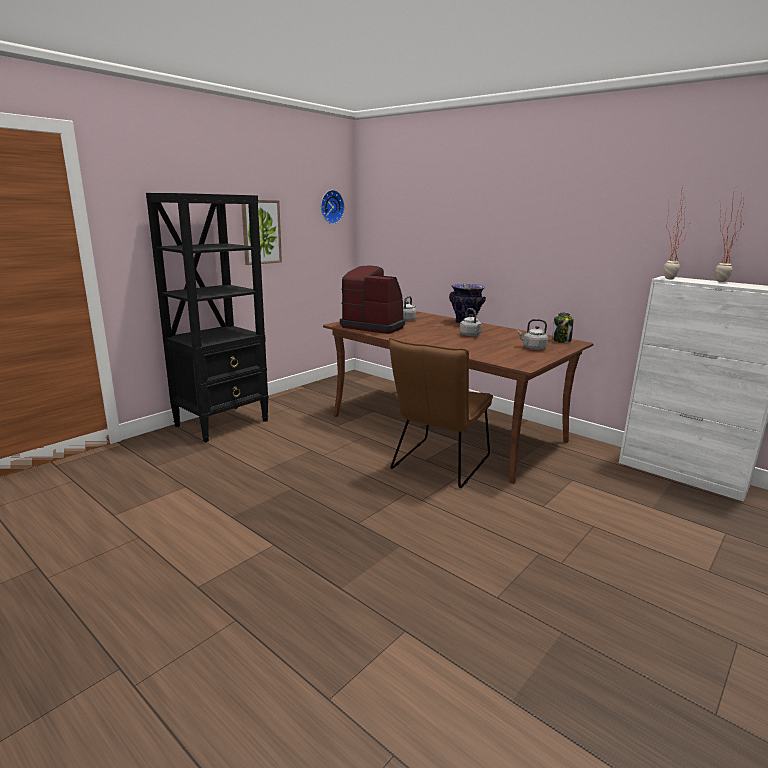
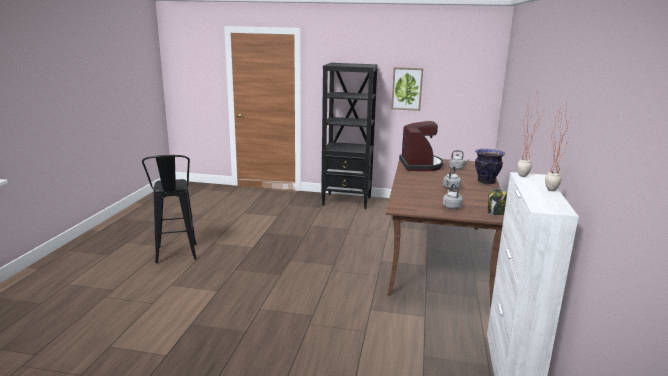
camera: 60 degrees right, 0 degrees up
(200, 660) = (176, 257): none -> black stool
(330, 206) = (476, 74): wall clock -> none
(437, 465) = (379, 266): brown chair -> none

